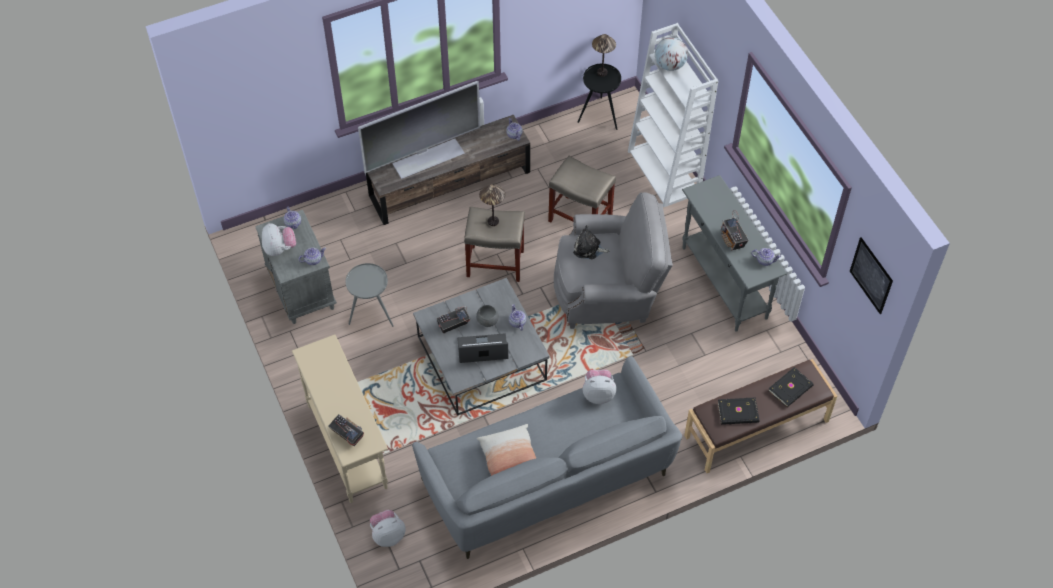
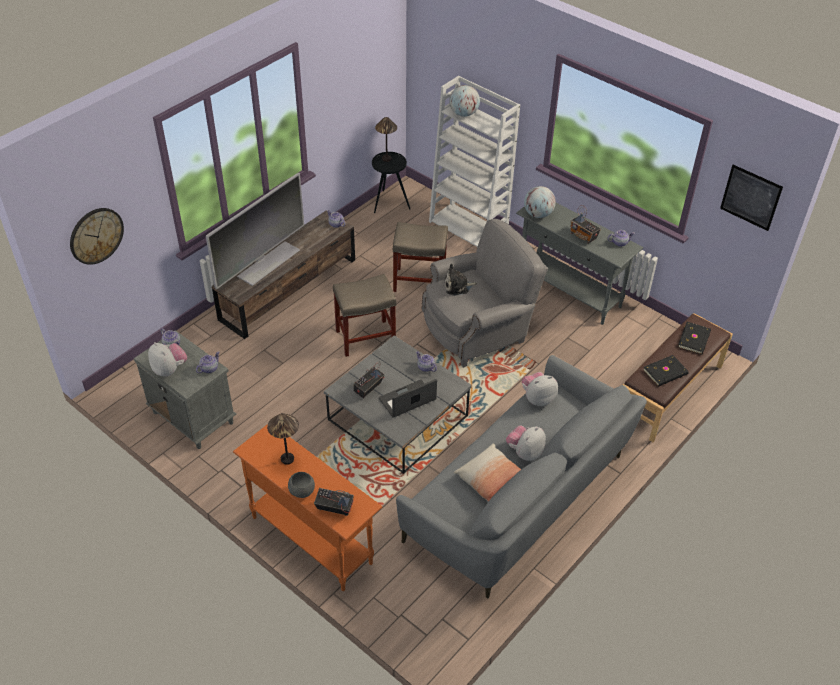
camera: 25 degrees left, 10 degrees down
(249, 107) = (96, 235): none -> wall clock
(347, 446) = (311, 539): beige console table -> orange console table
(371, 314) = (273, 415): grey side table -> none
(388, 535) = (397, 607): plush toy -> plush toy (525, 452)
(487, 321) = (398, 375): grey bowl -> grey bowl (301, 492)
(493, 222) = (362, 289): table lamp -> table lamp (287, 459)
(702, 199) = (538, 214): none -> globe

